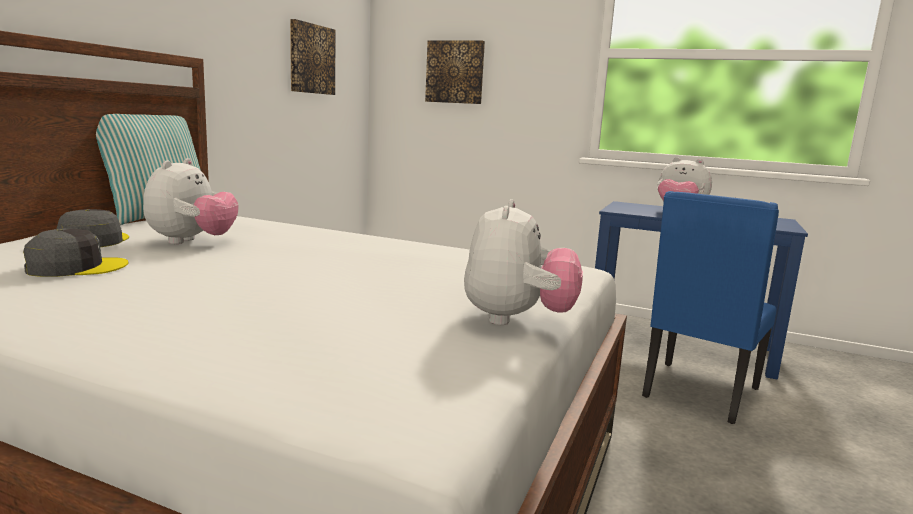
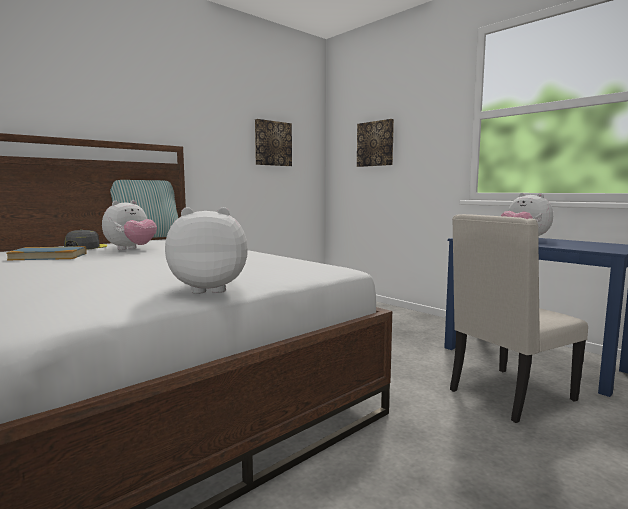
camera: 25 degrees right, 5 degrees down
(76, 267) = (48, 256): grey cap -> book
(517, 320) = (209, 289): plush toy -> plush toy turned 135 degrees counterclockwise
(698, 393) = (508, 395): blue chair -> beige chair

